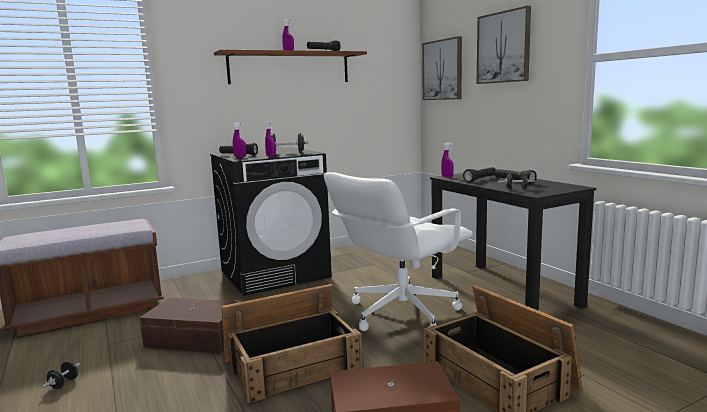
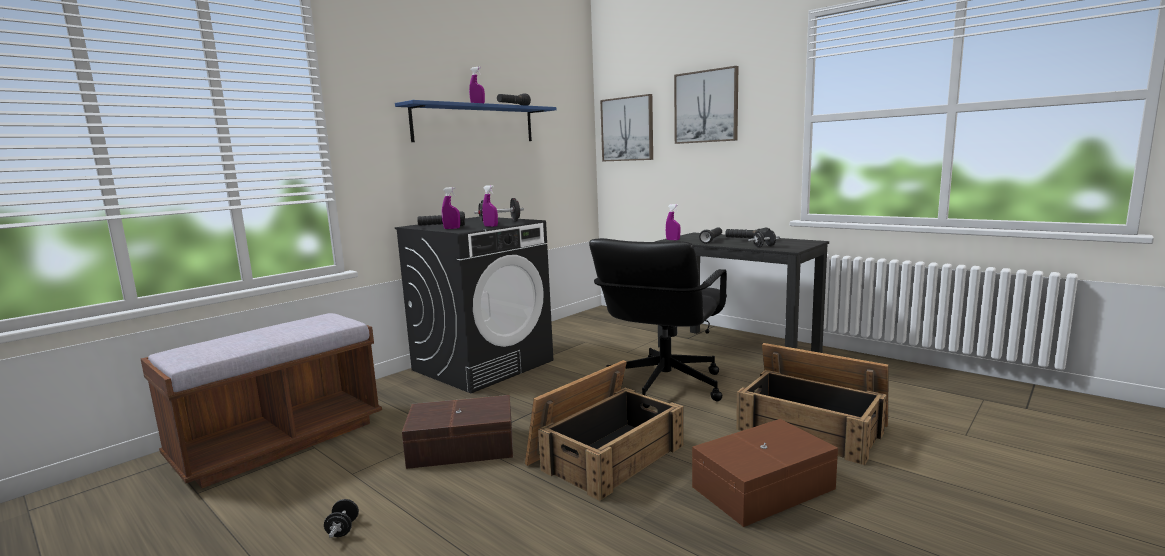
camera: 20 degrees left, 0 degrees up
(290, 68) = (475, 124): brown shelf -> blue shelf
(401, 313) = (664, 386): white office chair -> black office chair

